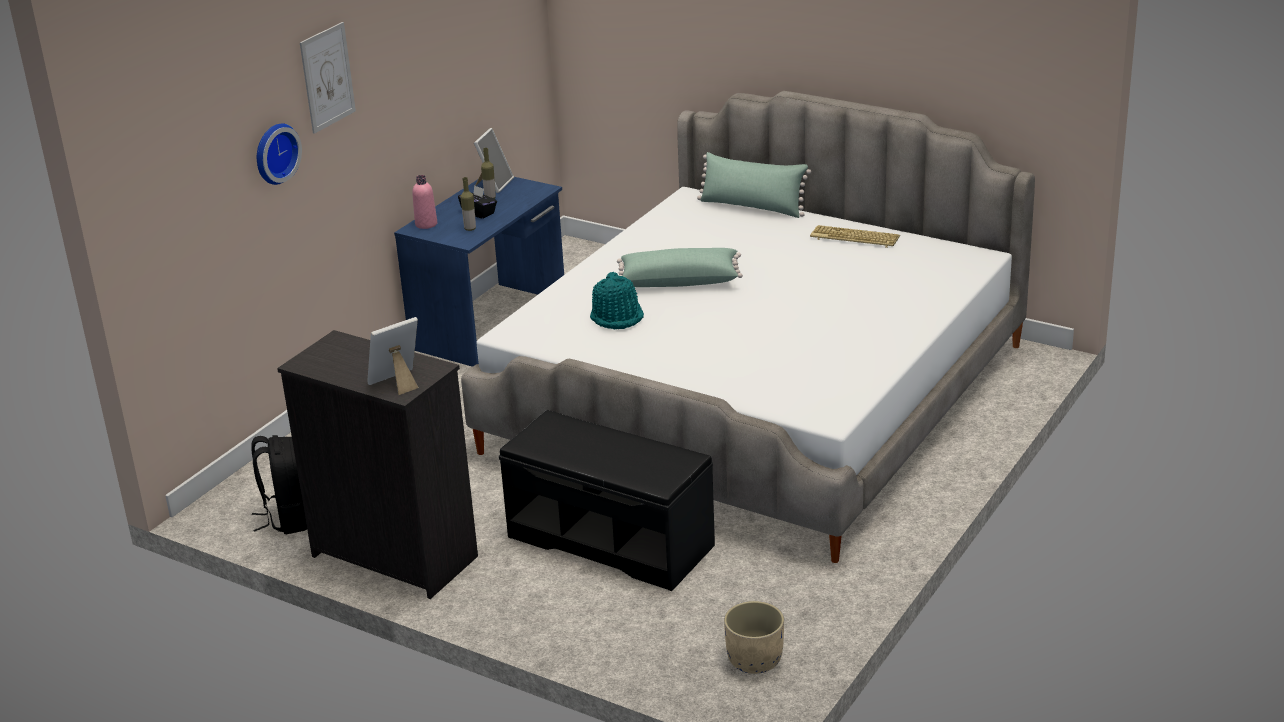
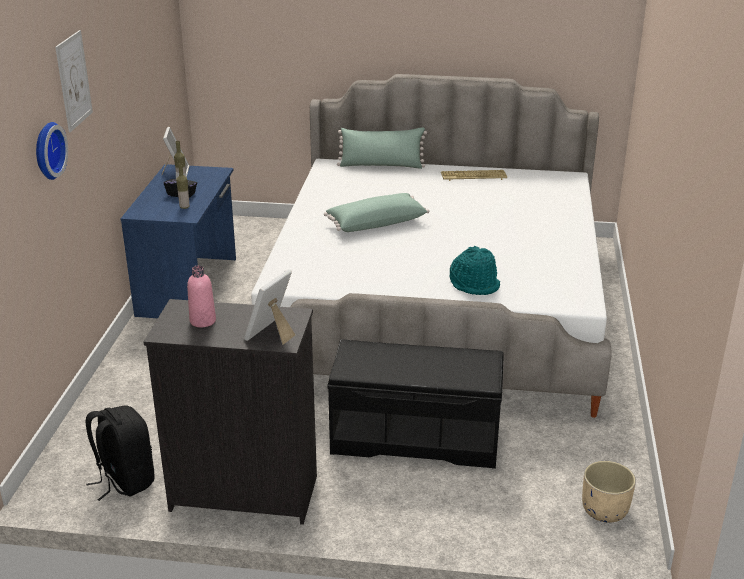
camera: 25 degrees left, 0 degrees up
(426, 224) = (143, 208): pink bottle -> pink bottle (203, 321)
(617, 317) = (352, 256): turquoise hat -> turquoise hat (474, 284)

